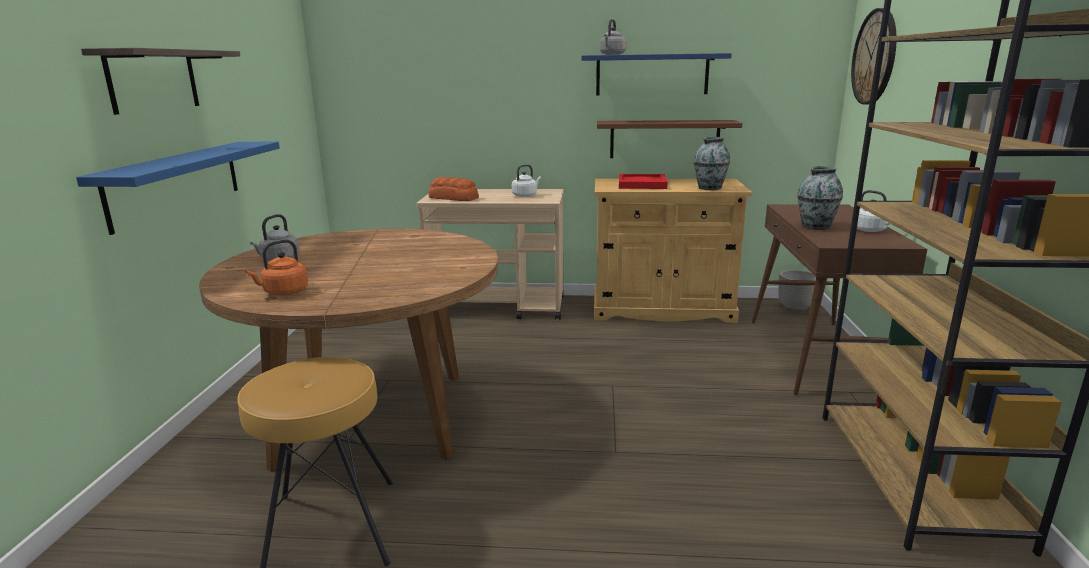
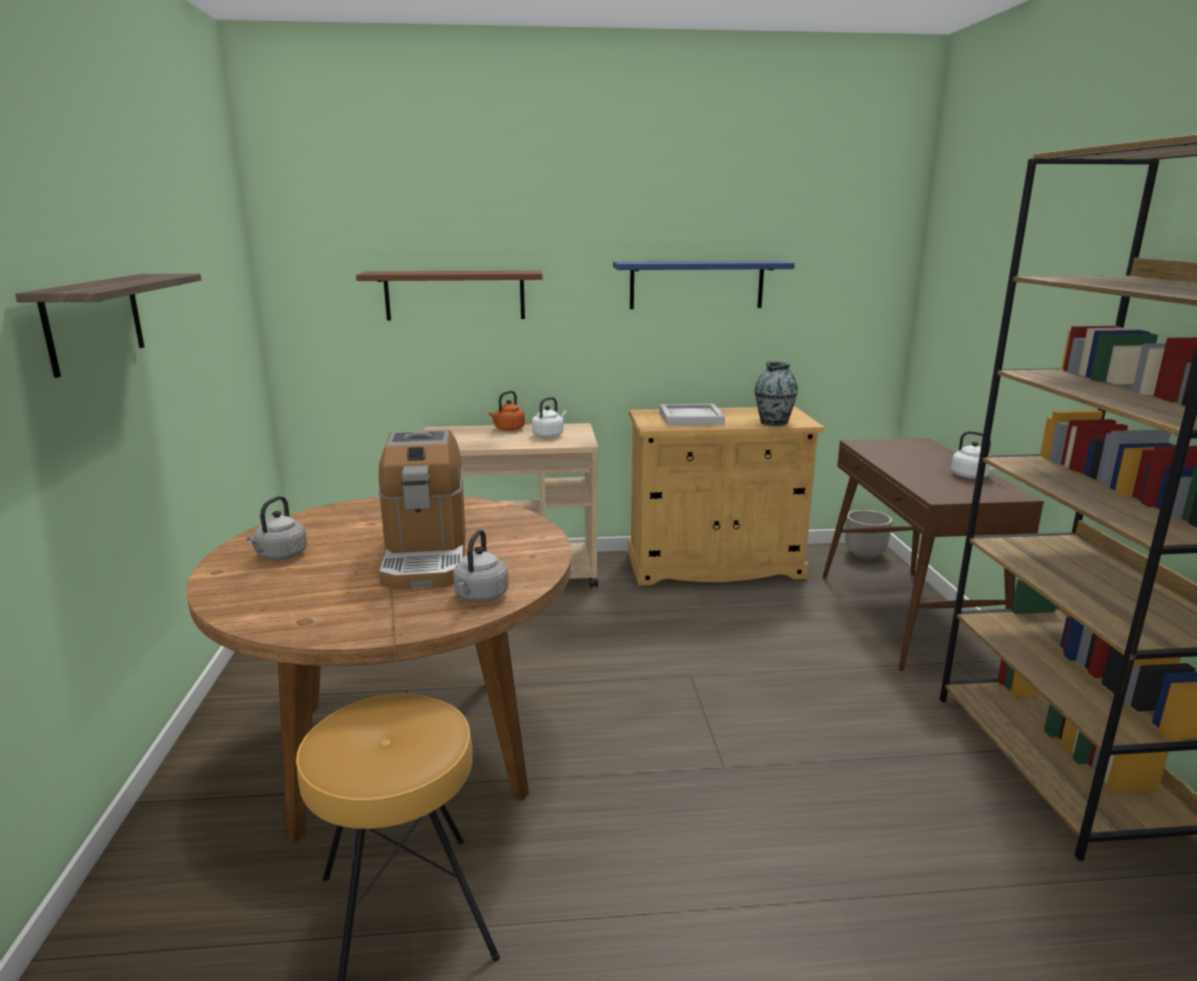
camera: 10 degrees left, 0 degrees up
(177, 183) = (124, 456): blue shelf -> none
(283, 292) = (318, 611): orange kettle -> orange kettle (508, 429)
(382, 265) = (426, 557): none -> coffee machine
(454, 198) = (459, 442): bread -> none
(612, 54) = (652, 262): grey kettle -> grey kettle (480, 597)
(641, 184) = (690, 418): red tray -> white tray
(664, 139) = (711, 361): brown shelf -> brown shelf (455, 295)
(816, 226) = (911, 473): vase -> none
(875, 57) = (956, 272): wall clock -> none

